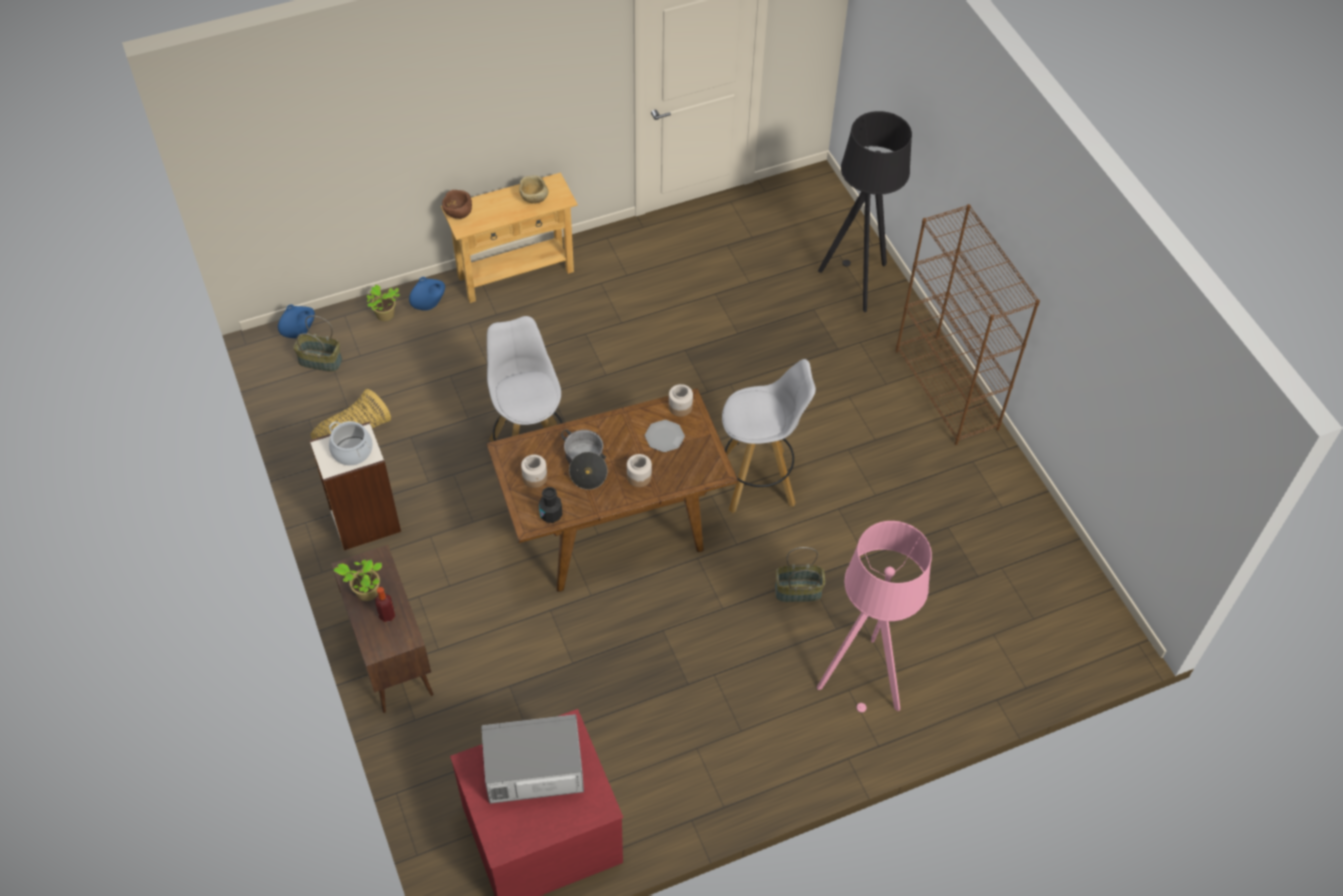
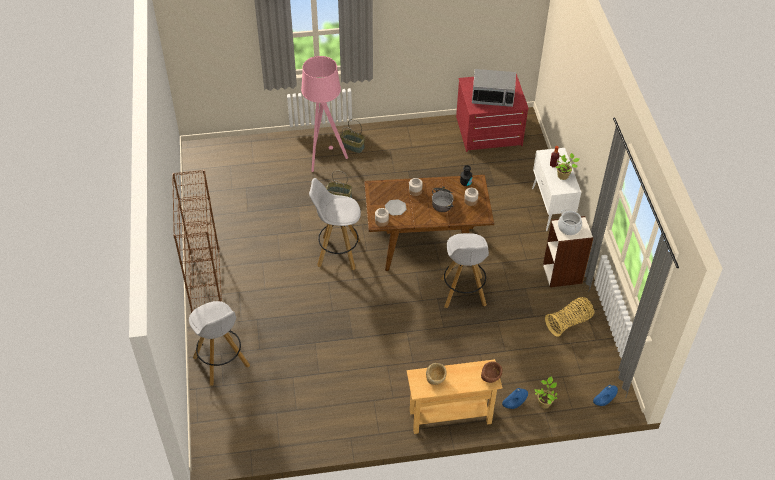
camera: 165 degrees left, 5 degrees down
(319, 361) = (589, 377): basket -> basket (353, 146)
(391, 655) = (551, 208): brown cabinet -> white cabinet
(856, 282) = (222, 362): black floor lamp -> white stool

